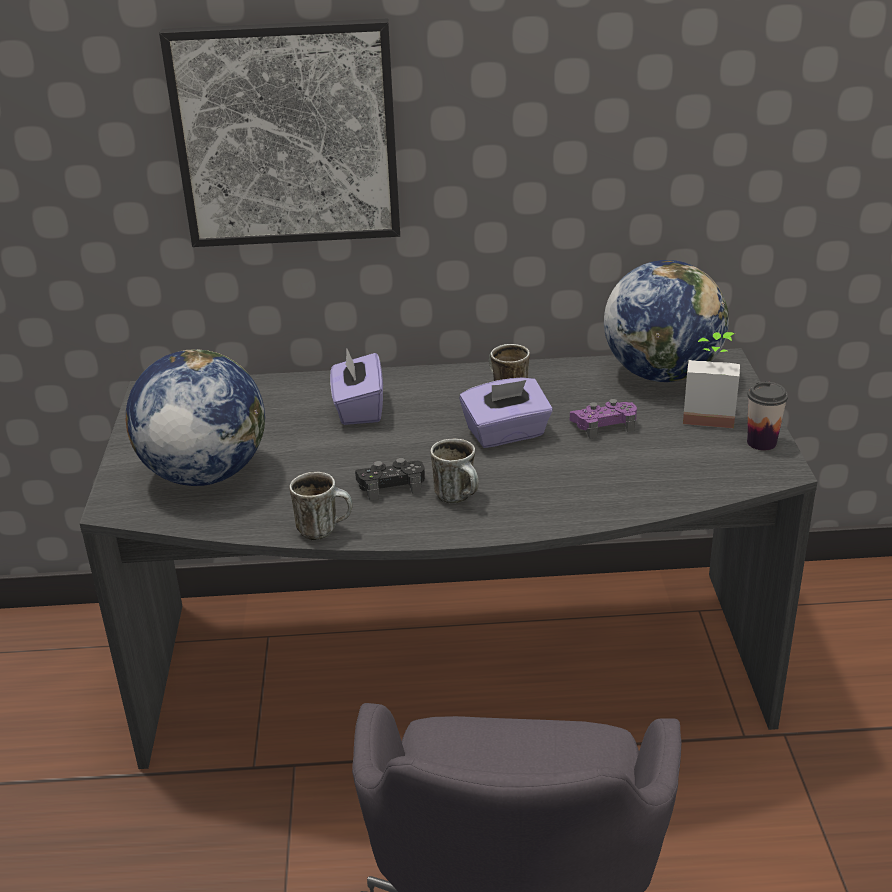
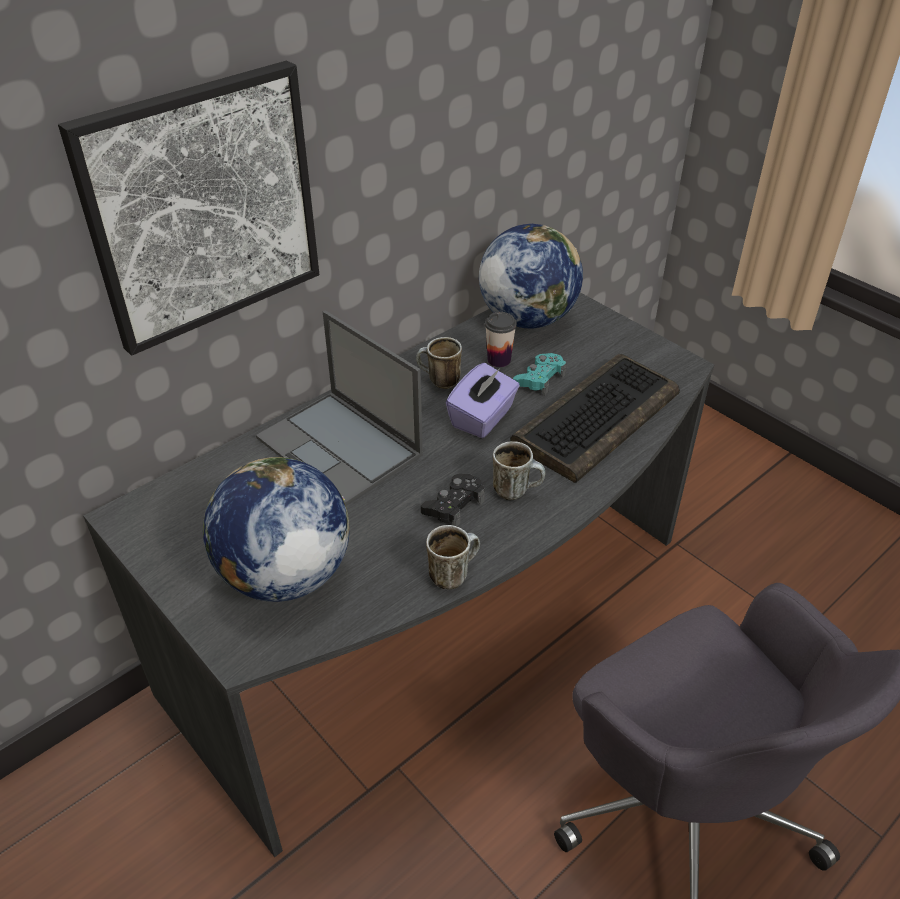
camera: 40 degrees left, 10 degrees up
(358, 409) = (341, 447): purple tissue box -> laptop
(604, 425) = (539, 379): purple game controller -> turquoise game controller
(616, 475) = (596, 417): none -> keyboard
(709, 414) = (595, 340): potted plant -> none
(761, 442) = (651, 349): cup -> cup (499, 360)

